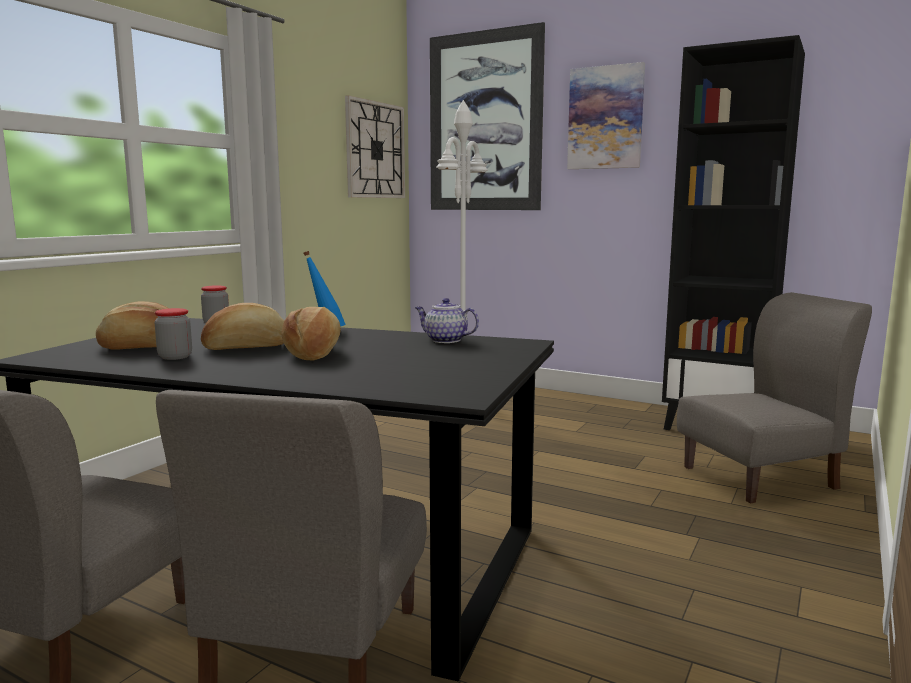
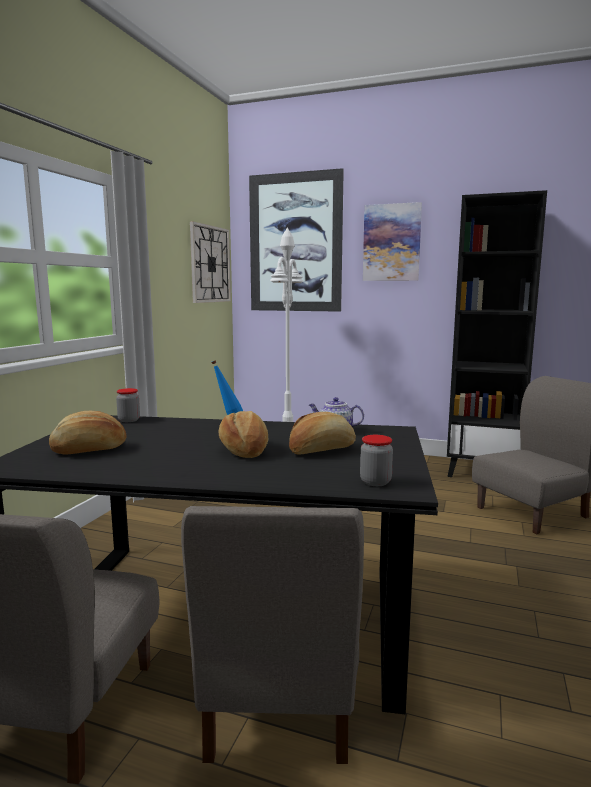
camera: 10 degrees left, 0 degrees up
(175, 357) = (129, 460): jar -> jar (375, 482)
(246, 347) = (181, 446): bread -> bread (321, 450)

